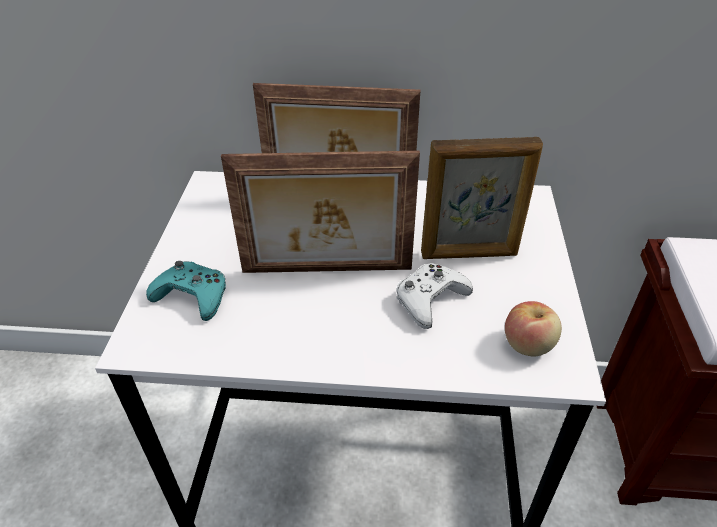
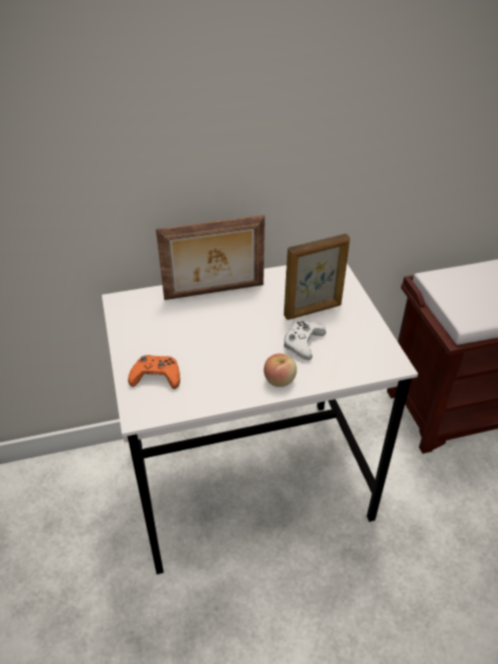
camera: 20 degrees left, 0 degrees up
(193, 296) = (156, 376): turquoise game controller -> orange game controller
(327, 272) = (233, 341): picture frame -> none
(528, 344) = (367, 354): apple -> apple (279, 380)

